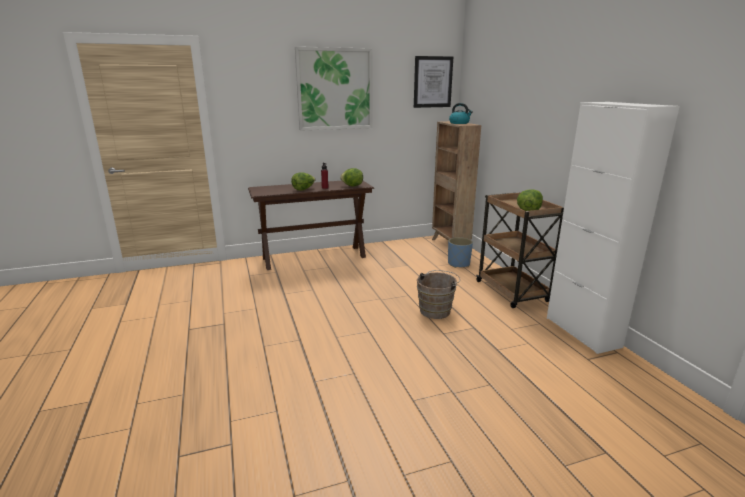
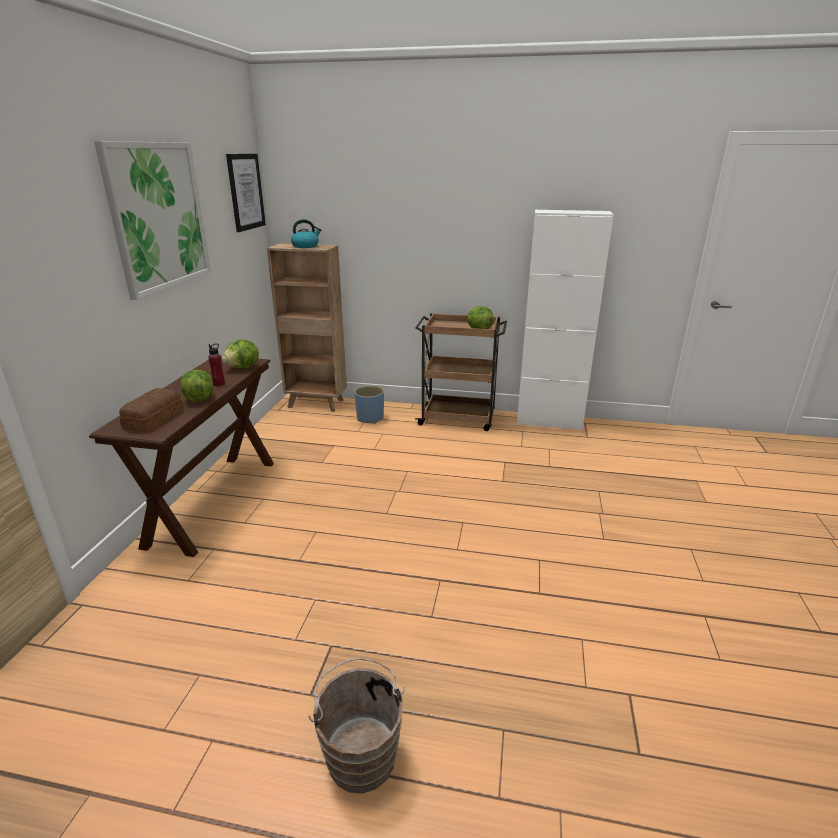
camera: 60 degrees left, 5 degrees up
(271, 189) = (152, 419): none -> bread
(436, 310) = (456, 467): brown bucket -> brown bucket (361, 753)

